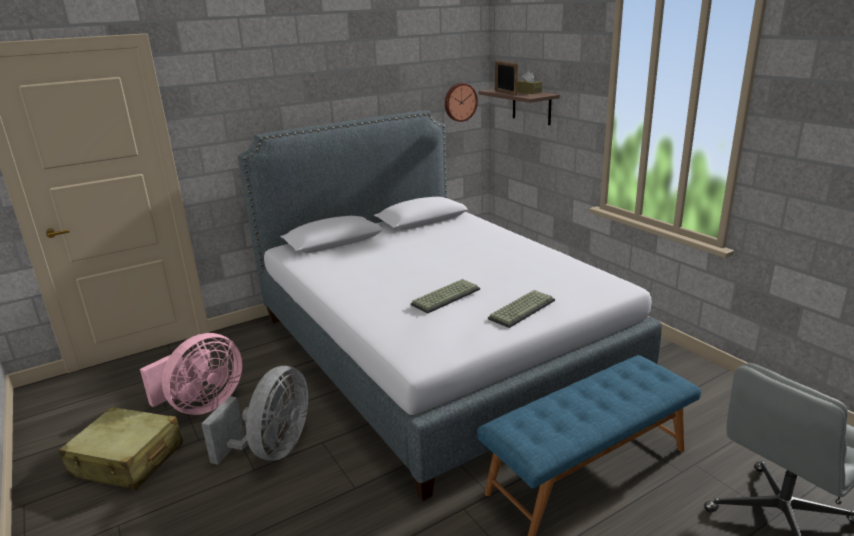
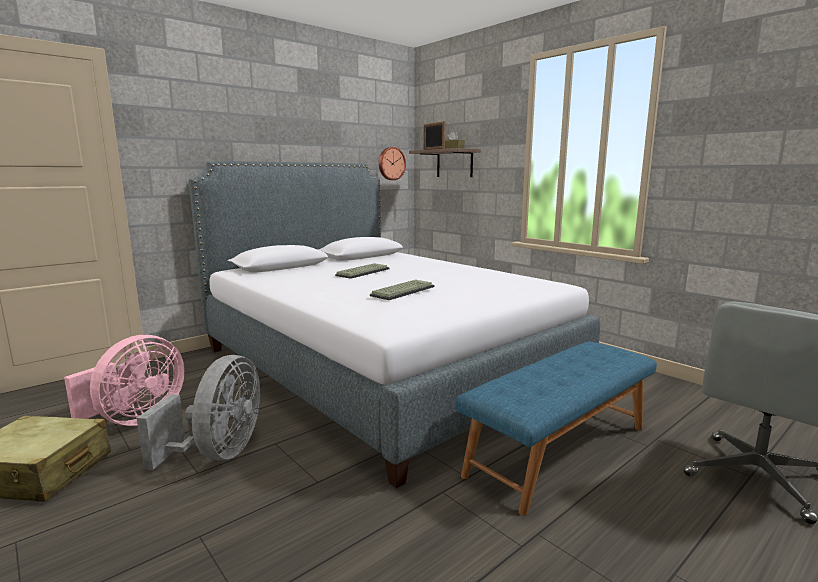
camera: 10 degrees left, 10 degrees down
(521, 309) = (479, 297): keyboard -> keyboard (362, 272)

